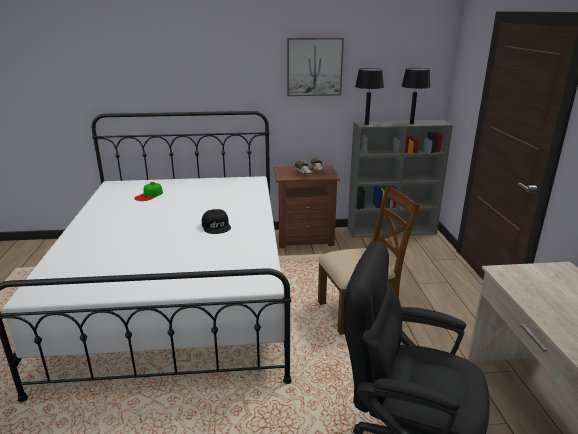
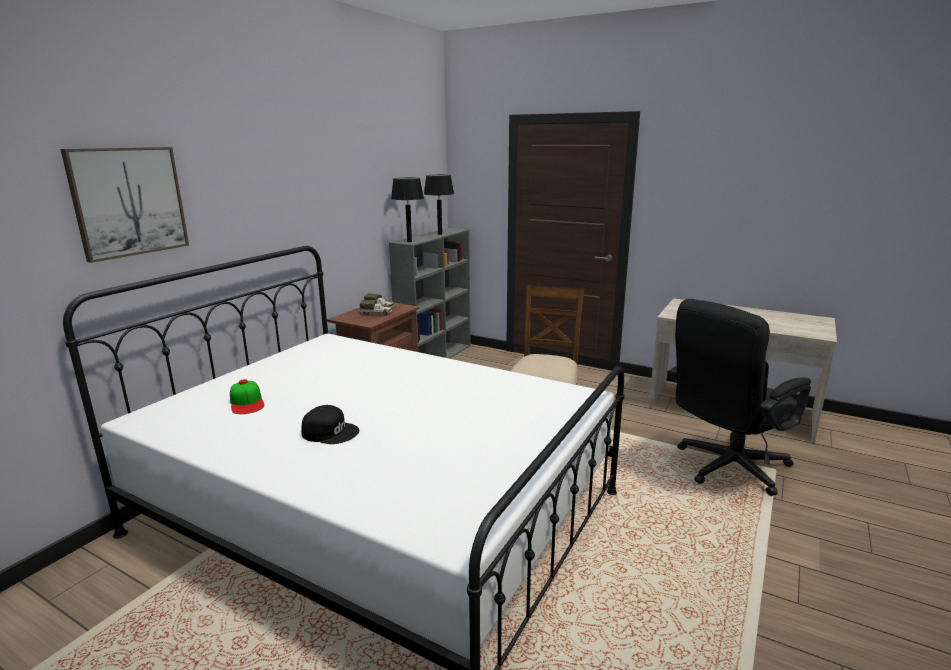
camera: 55 degrees left, 5 degrees down
(216, 226) = (425, 385): black cap -> black cap (330, 432)
(314, 67) = (349, 181): picture -> picture (129, 201)

